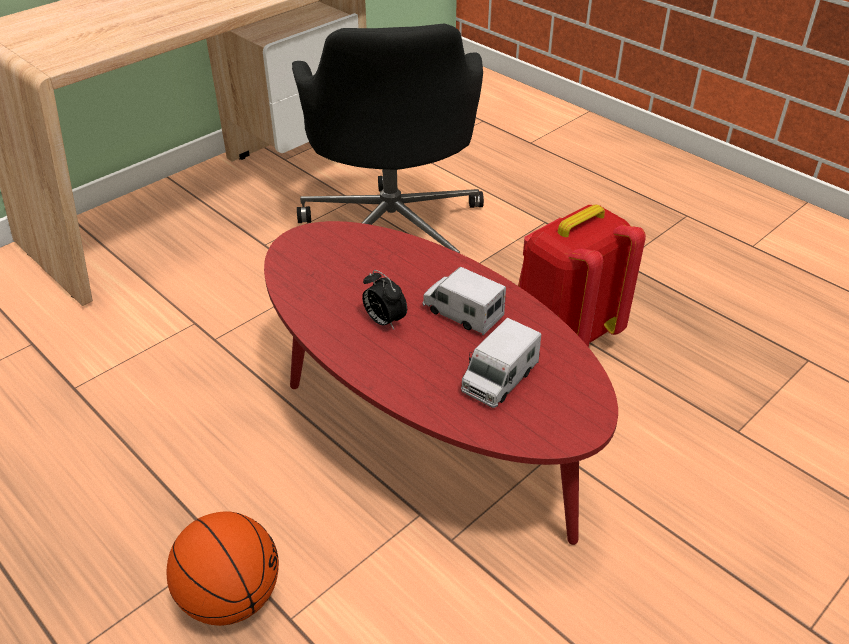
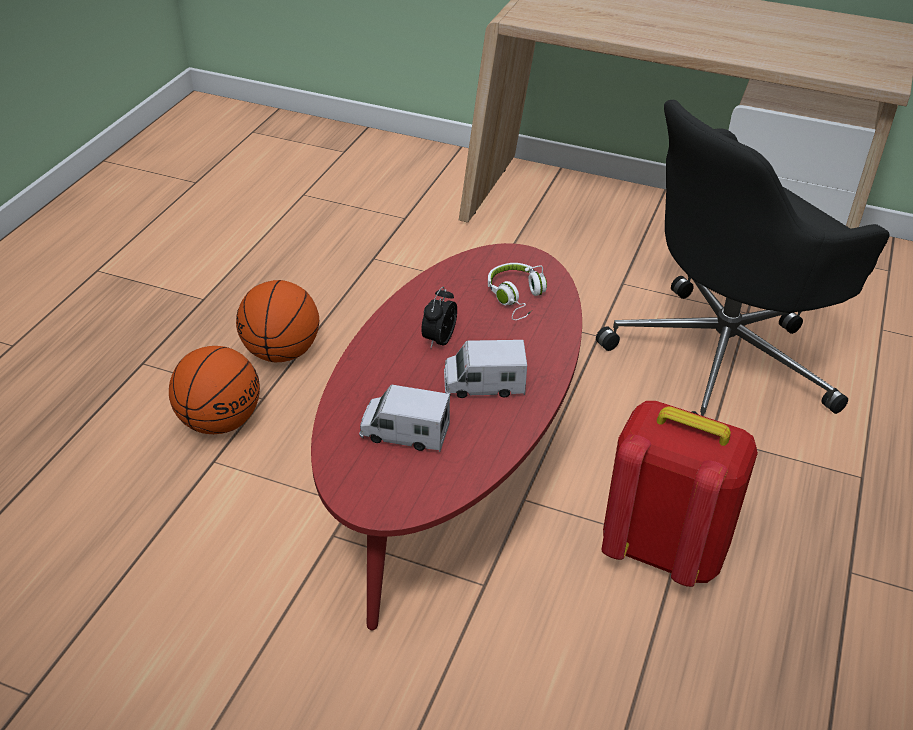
camera: 65 degrees right, 0 degrees up
(161, 509) = (281, 353): none -> basketball
(359, 258) = (517, 298): none -> white headphones
(462, 313) = (484, 384): toy truck -> toy truck turned 105 degrees counterclockwise

